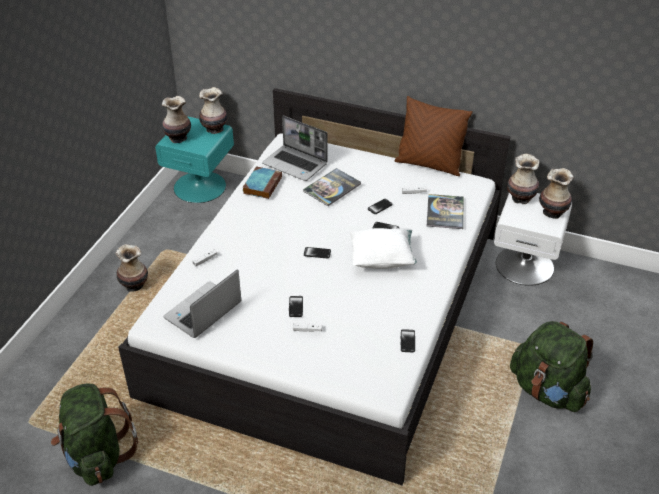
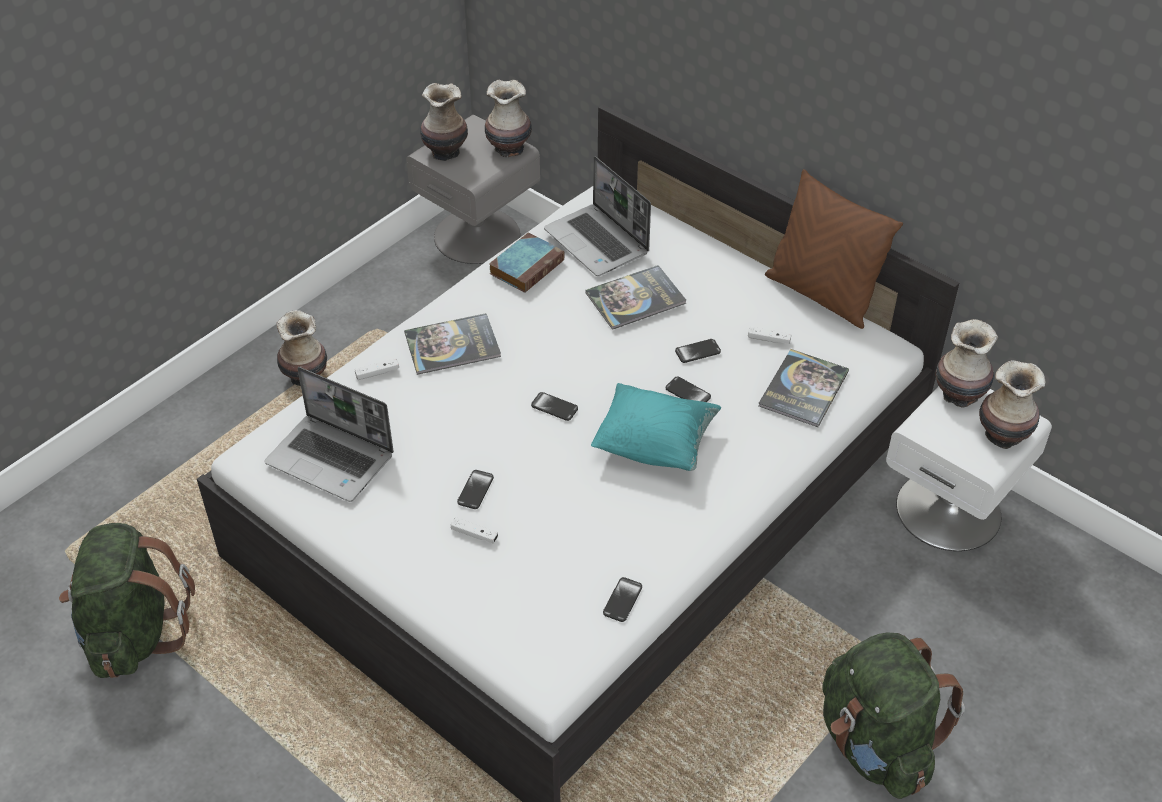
camera: 20 degrees right, 5 degrees up
(200, 186) = (478, 234): turquoise nightstand -> grey nightstand
(203, 312) = (332, 459): laptop -> laptop turned 120 degrees counterclockwise
(241, 235) = (452, 345): none -> book
(382, 259) = (655, 445): white pillow -> turquoise pillow

